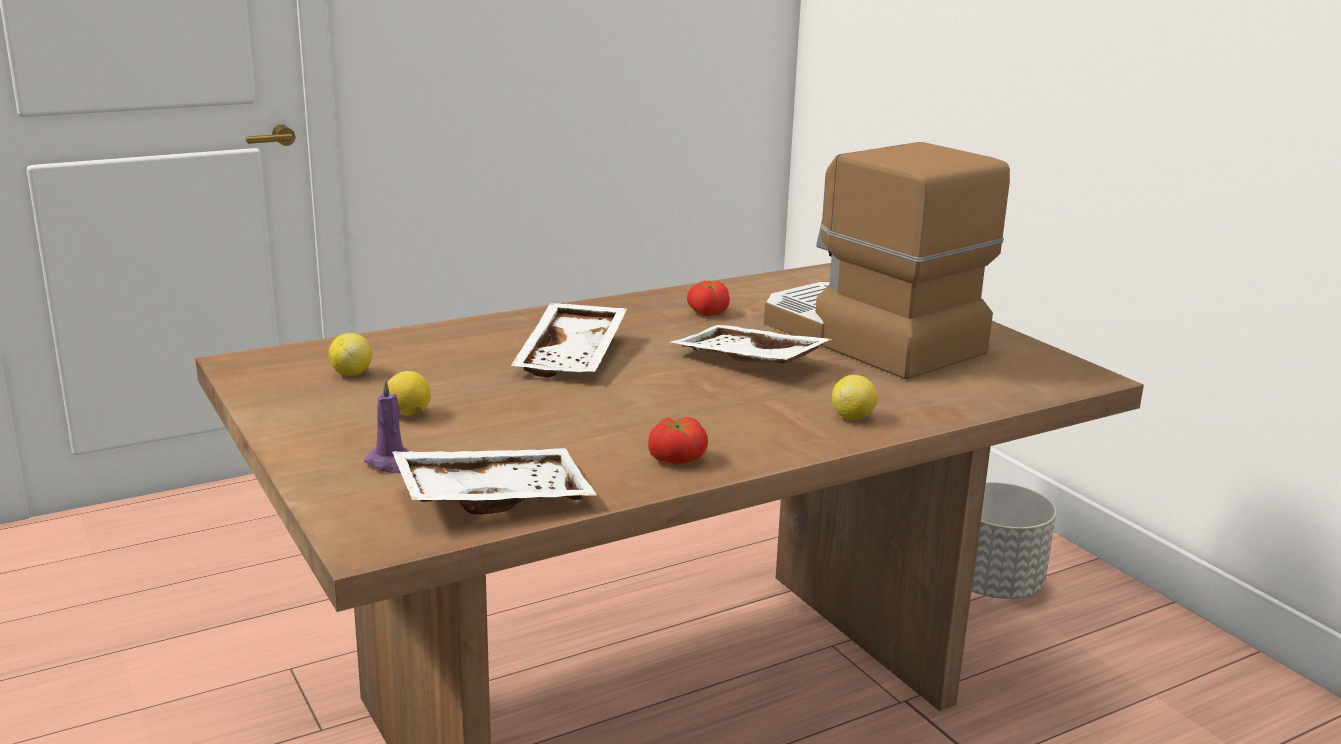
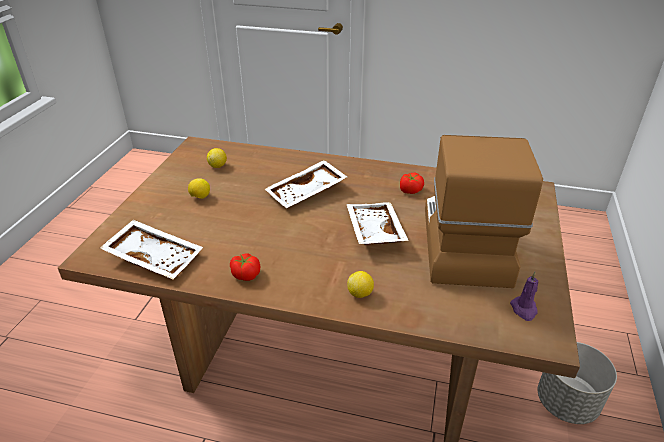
camera: 45 degrees right, 15 degrees up
(392, 463) = (156, 220): purple candle -> purple candle (524, 310)

